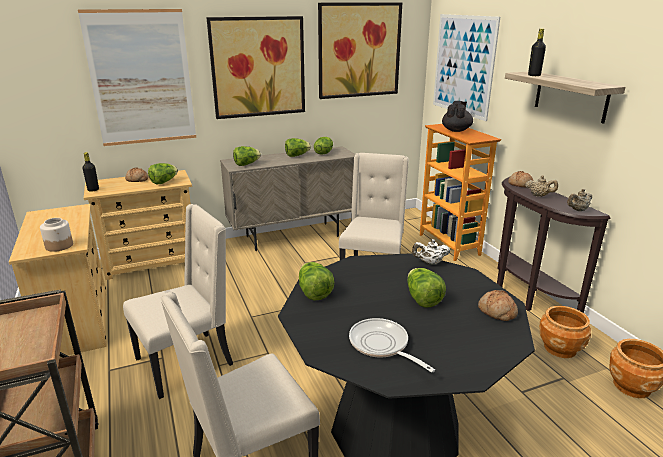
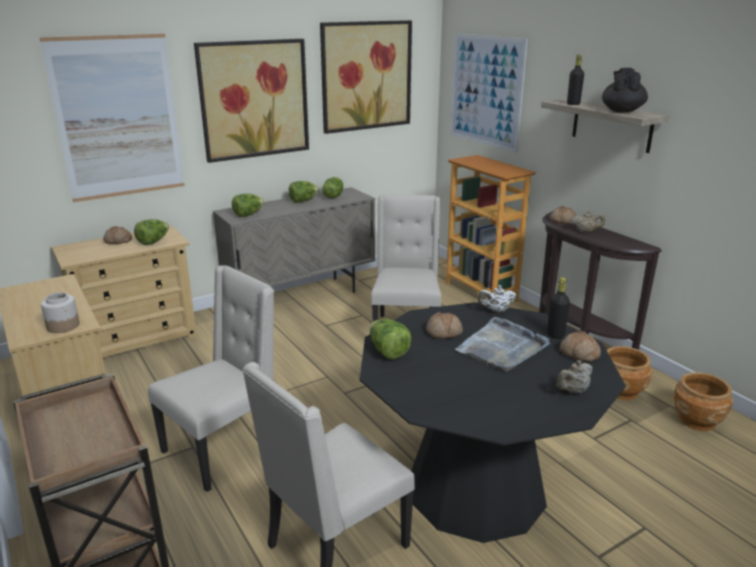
camera: 10 degrees left, 0 degrees up
(93, 190) = (68, 256): black bottle -> black bottle (555, 334)
(373, 279) = (444, 333): none -> bread
(382, 345) = (479, 397): frying pan -> none
(422, 299) = (502, 348): lettuce -> grey tray
(456, 130) = (484, 164): black teapot -> black teapot (622, 111)
(578, 210) = (628, 244): beige teapot -> beige teapot (573, 391)

